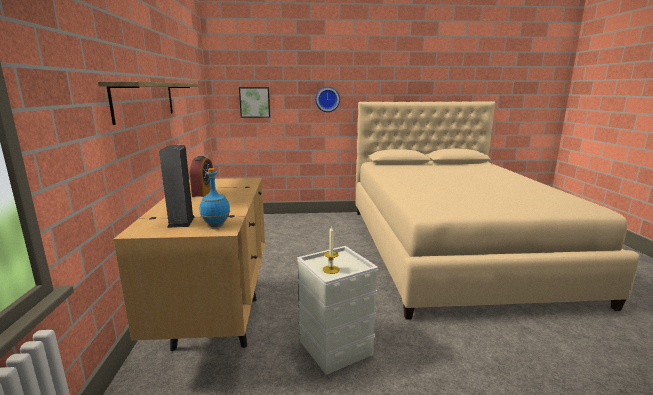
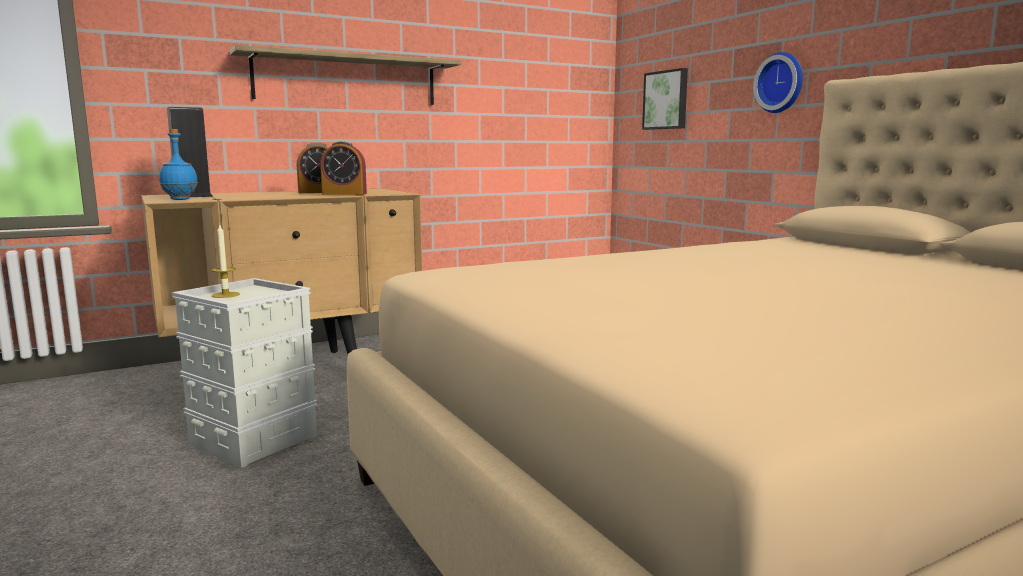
camera: 65 degrees right, 5 degrees down
(239, 188) = (344, 194): none -> alarm clock

